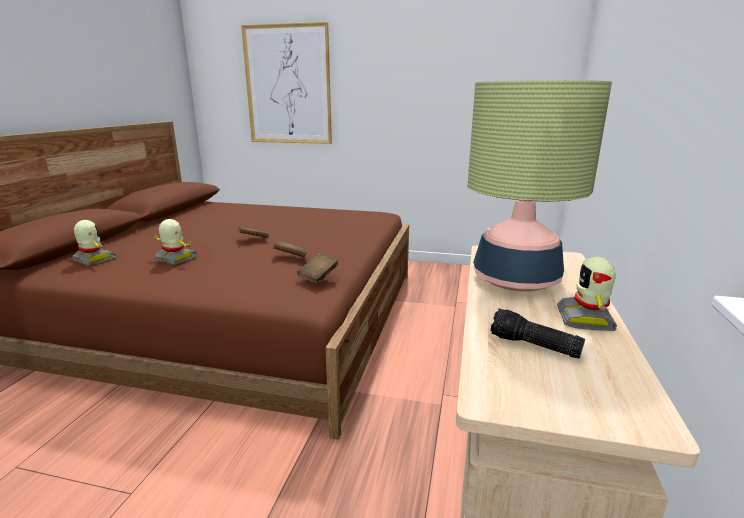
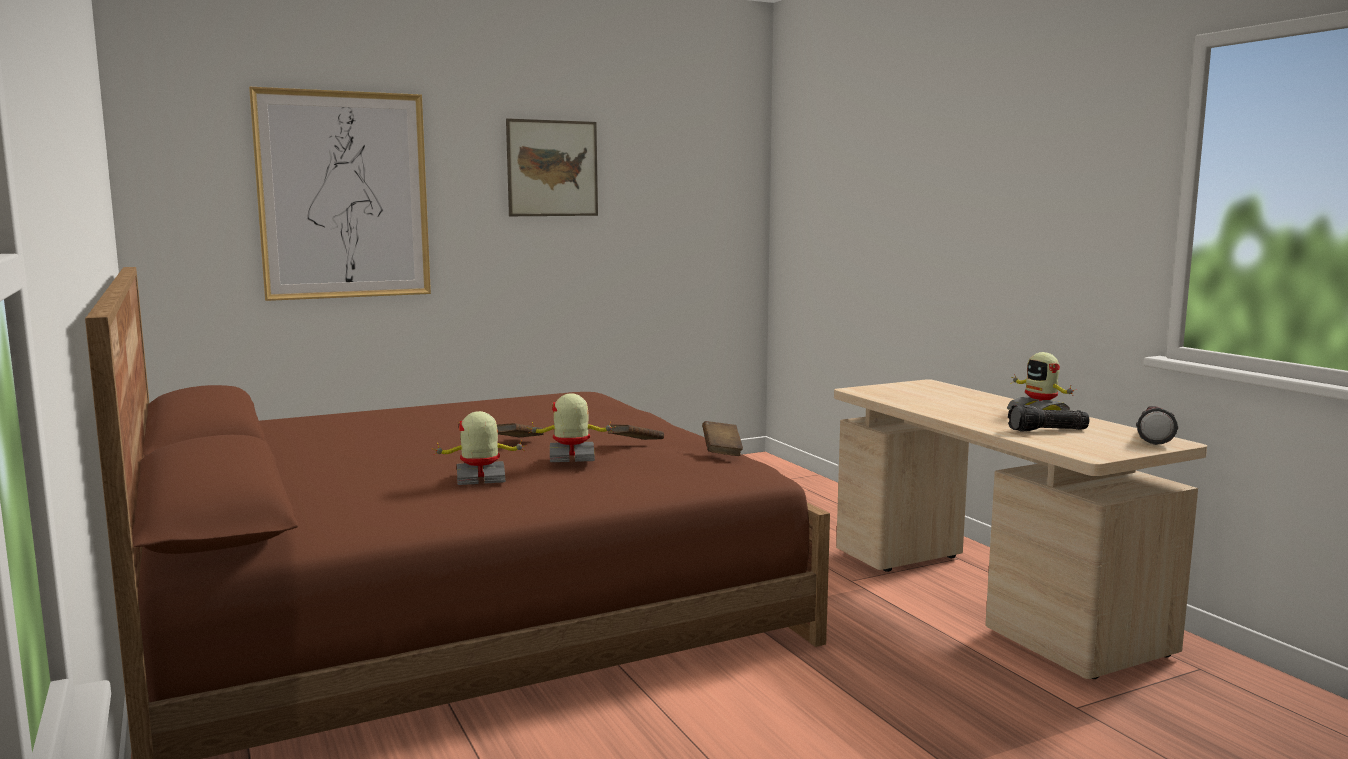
camera: 40 degrees left, 10 degrees down
(93, 259) = (343, 508): toy robot -> toy robot (572, 457)
(407, 66) = (552, 168): none -> picture
(515, 279) = (937, 403): table lamp -> none
(643, 404) = (1153, 437): none -> flashlight

